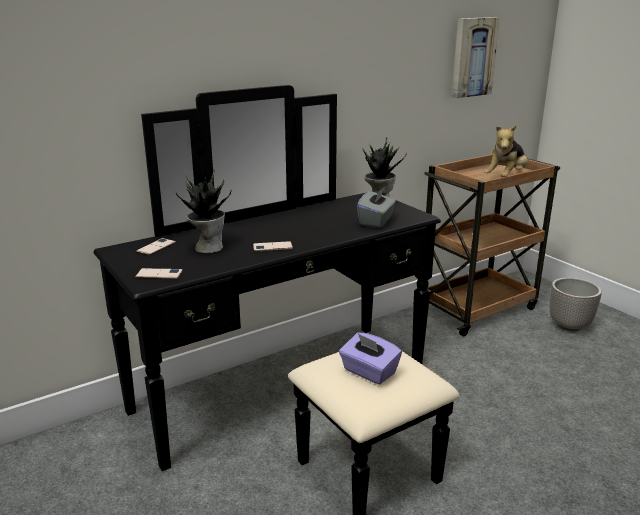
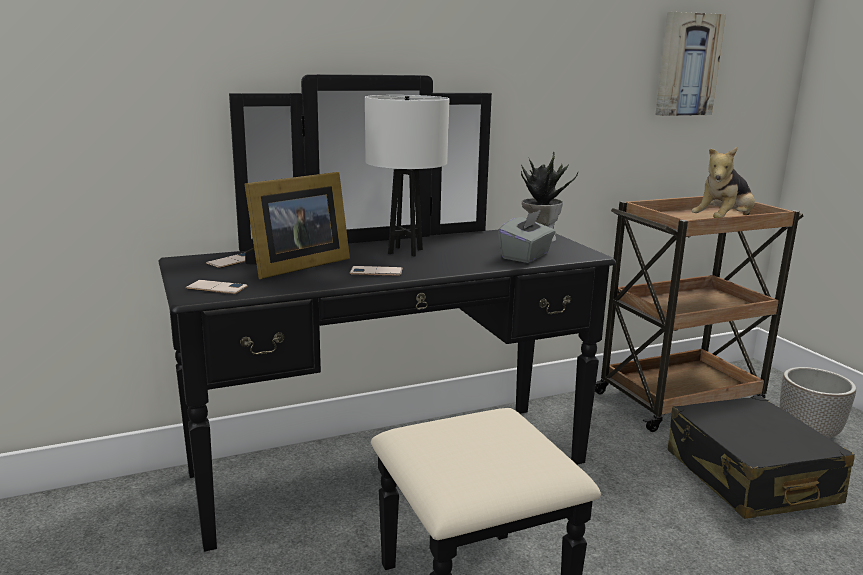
camera: 10 degrees right, 5 degrees down
(208, 247) = (295, 266): potted plant -> picture frame
(285, 225) = (405, 251): none -> white table lamp
(369, 372) = (475, 446): purple tissue box -> none
(536, 363) = (749, 477): none -> black suitcase

